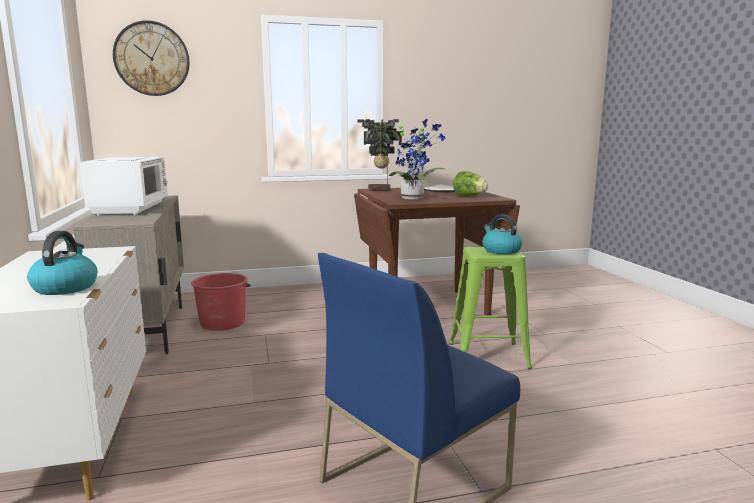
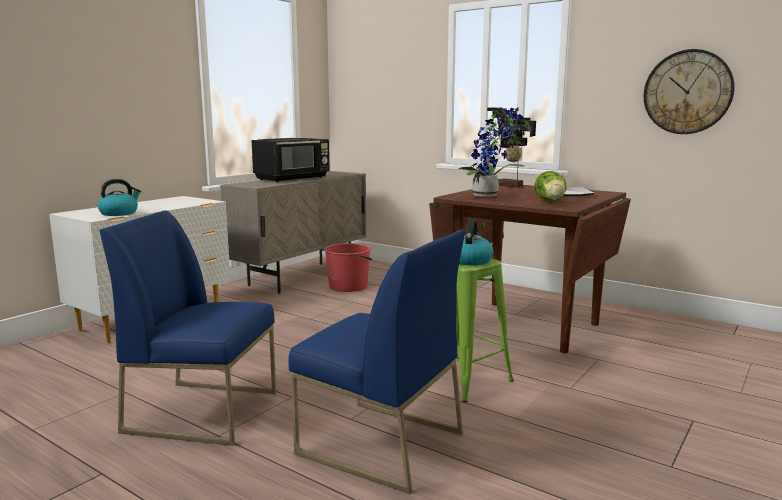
camera: 50 degrees right, 0 degrees up
(132, 209) = (293, 178): white microwave -> black microwave
(152, 59) = (368, 56): wall clock -> wall clock (687, 92)
(568, 420) = (379, 443): none -> blue chair

